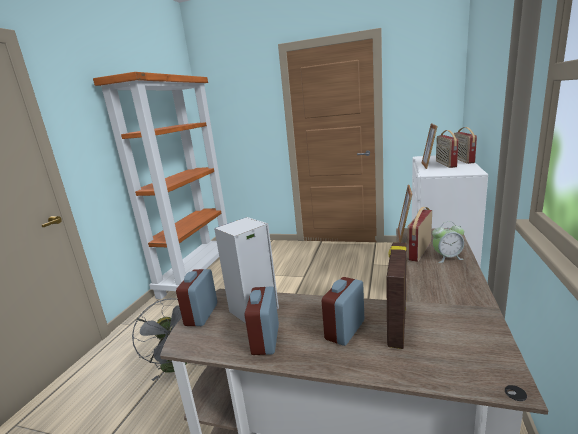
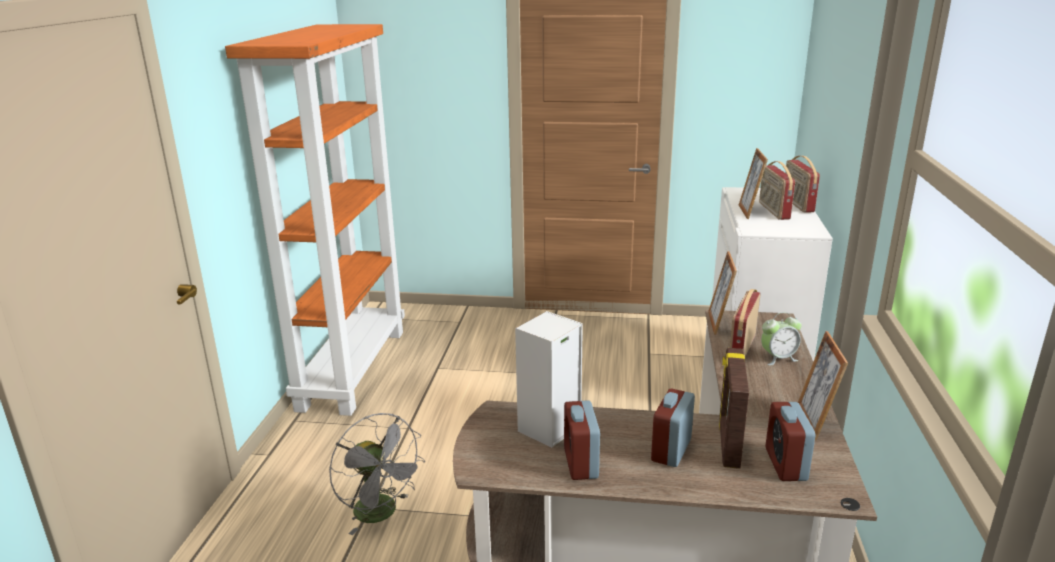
camera: 10 degrees left, 5 degrees up
(201, 314) = (482, 435): alarm clock -> alarm clock (785, 464)
(477, 307) = (815, 422): none -> picture frame

